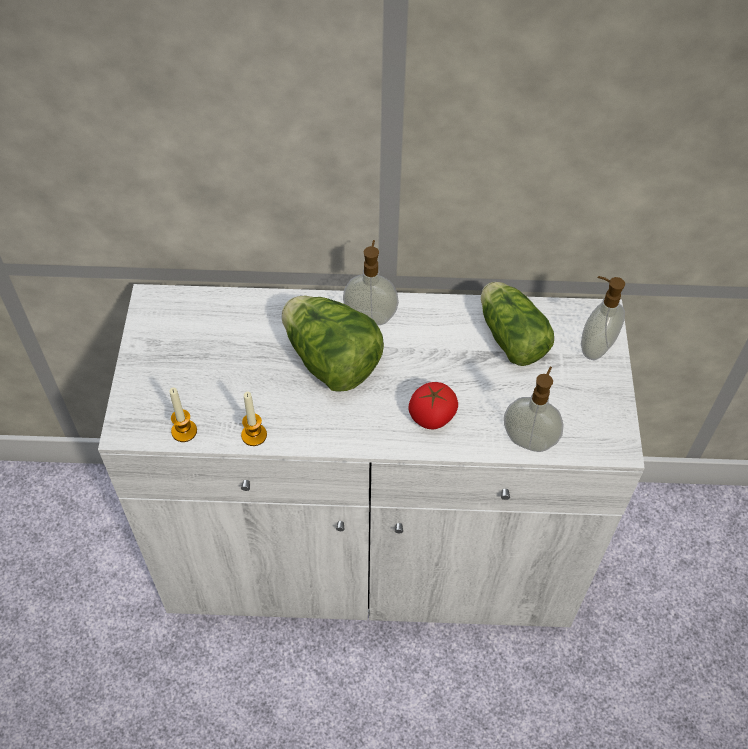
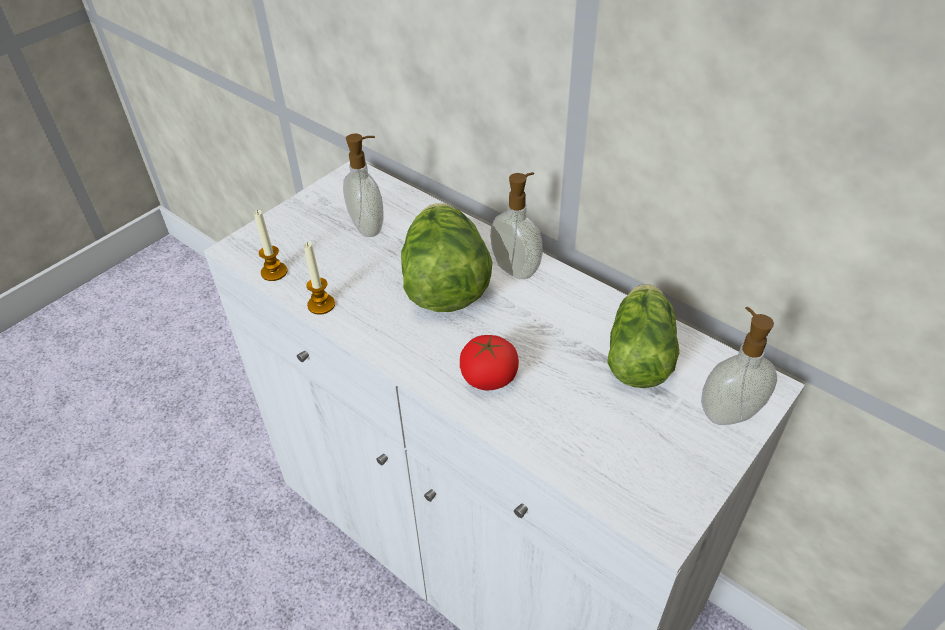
camera: 40 degrees right, 10 degrees down
(529, 439) = (567, 457): soap dispenser -> soap dispenser (369, 226)

